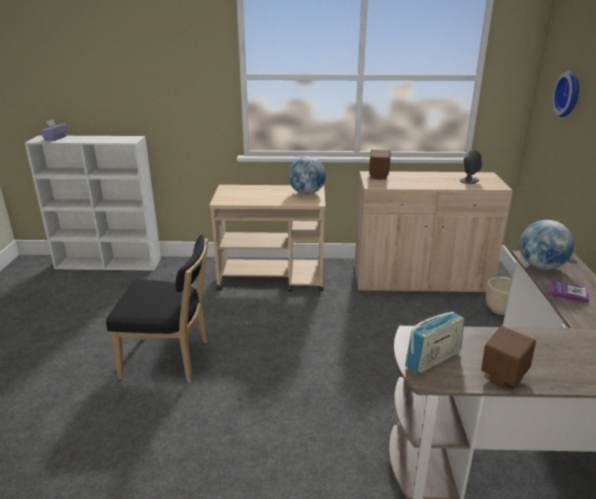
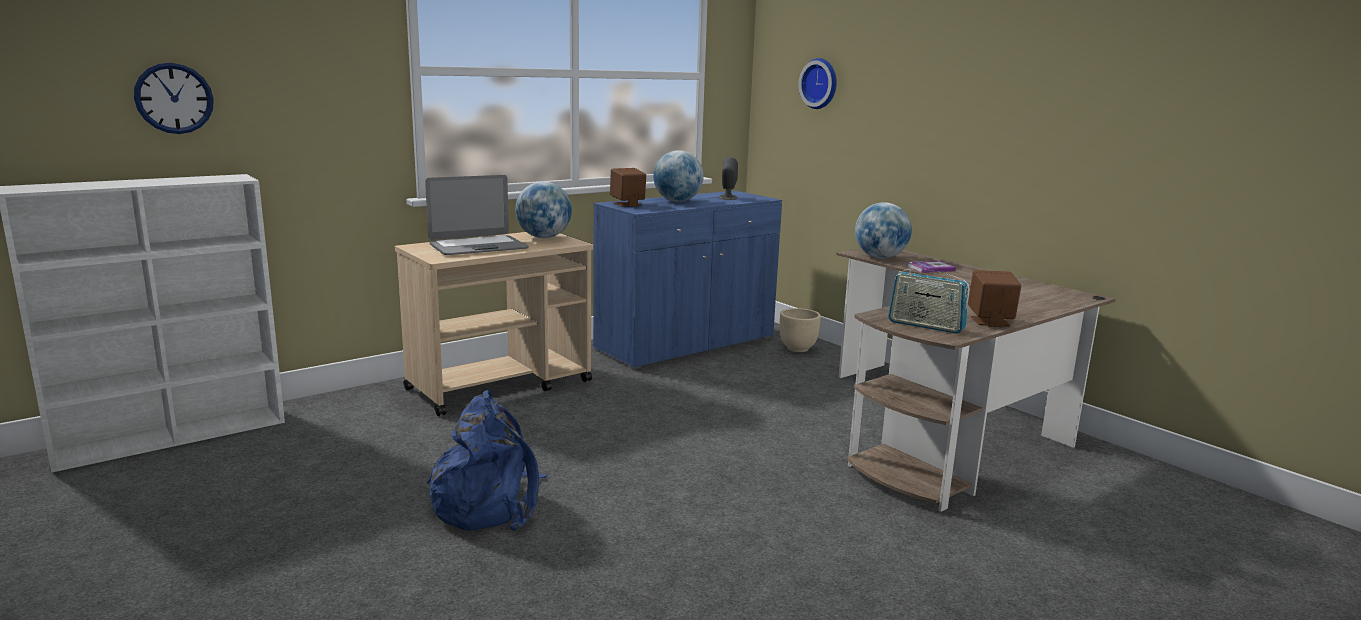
camera: 40 degrees left, 10 degrees down
(55, 138) = (58, 186): purple tissue box -> none
(111, 93) = (174, 98): none -> wall clock
(170, 360) = (490, 503): black chair -> blue backpack
(256, 195) = (478, 247): none -> laptop
(420, 280) = (686, 344): beige cabinet -> blue cabinet
(421, 179) = (677, 201): none -> globe
(433, 359) = (926, 325): radio -> radio turned 105 degrees clockwise

